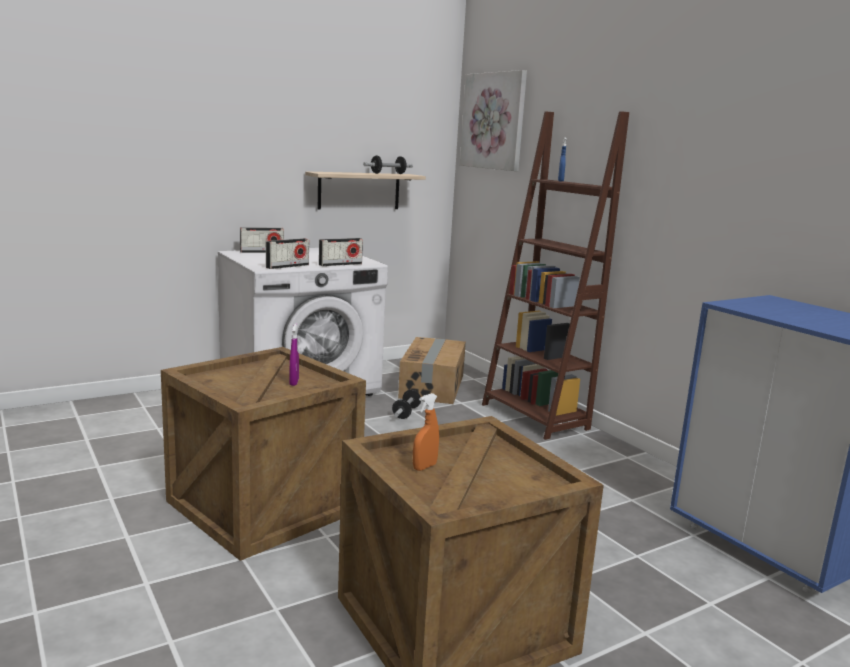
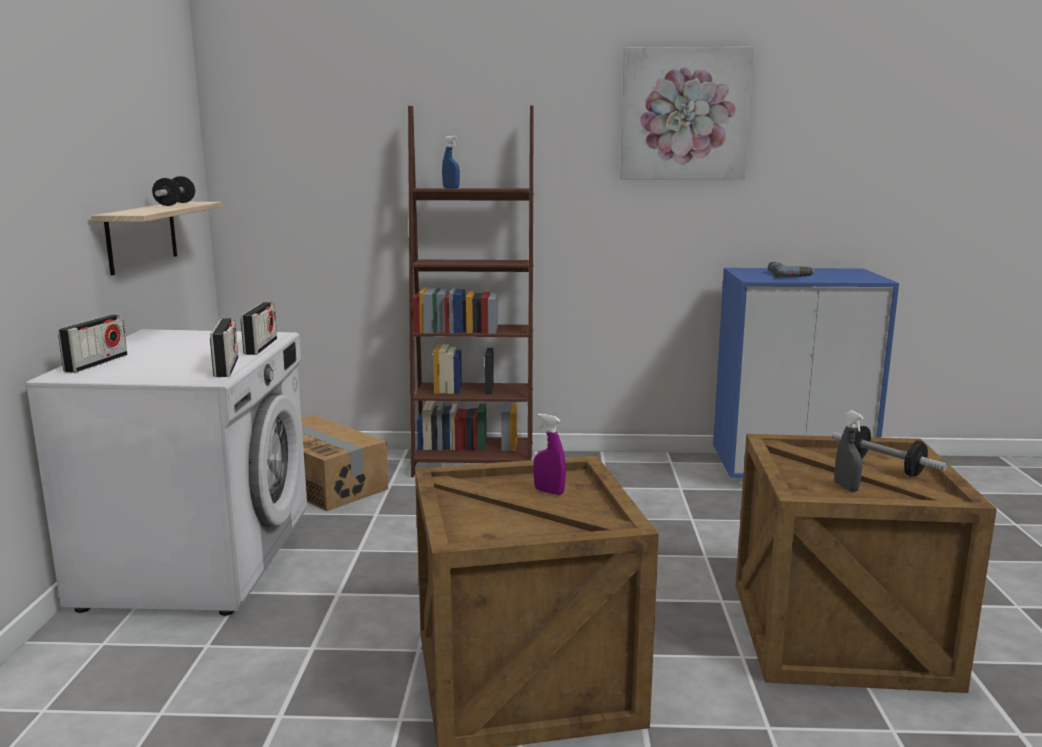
camera: 55 degrees left, 0 degrees up
(406, 413) = (376, 519): dumbbell -> dumbbell (885, 467)
(424, 467) = (846, 487): orange spray bottle -> grey spray bottle
(494, 121) = (287, 118): picture -> picture (684, 114)
(789, 311) = (787, 275): none -> power drill

